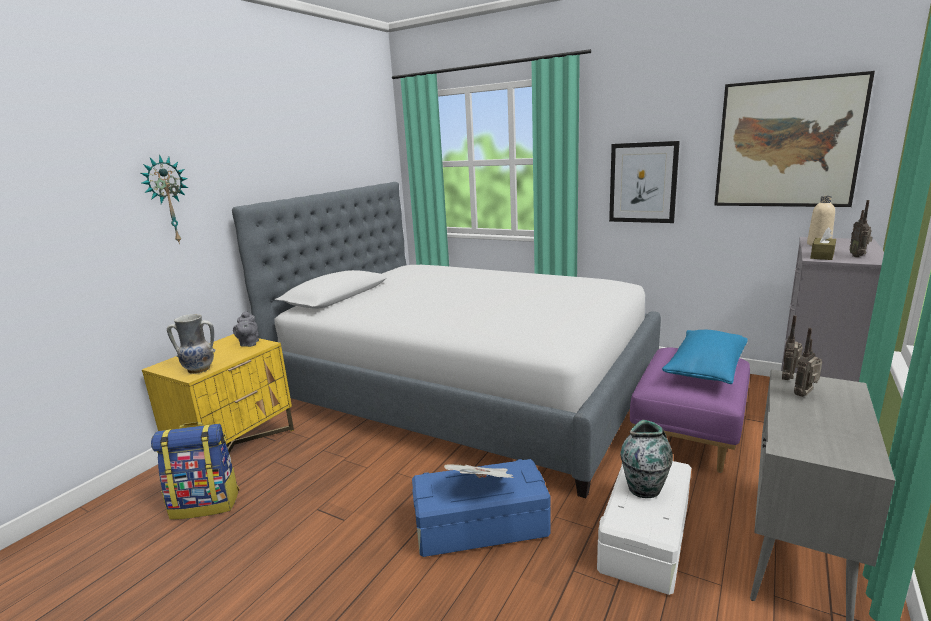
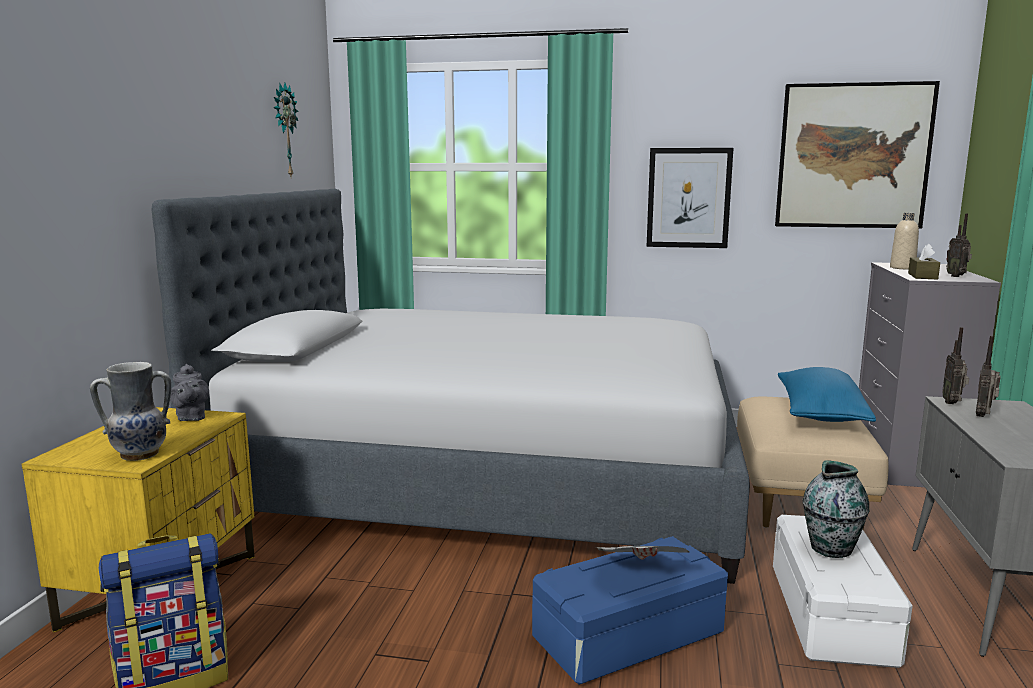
camera: 20 degrees left, 5 degrees down
(167, 200) = (65, 179): wall clock -> wall clock (284, 130)
(687, 434) = (798, 500): purple ottoman -> beige ottoman

